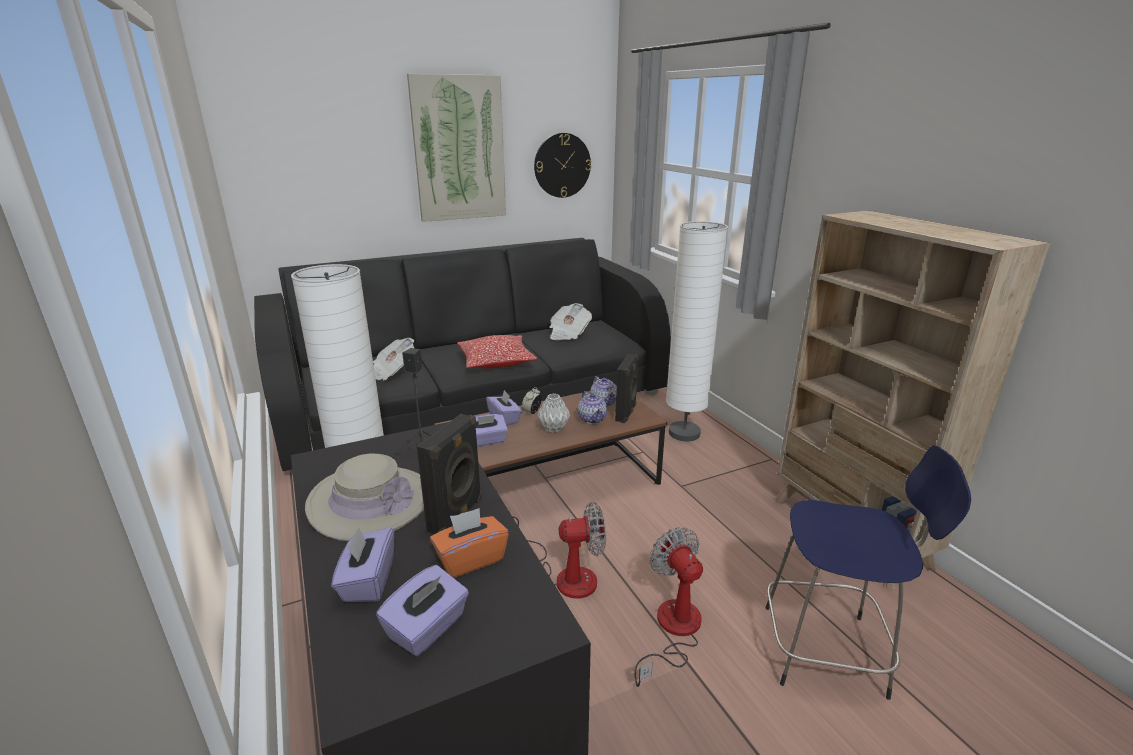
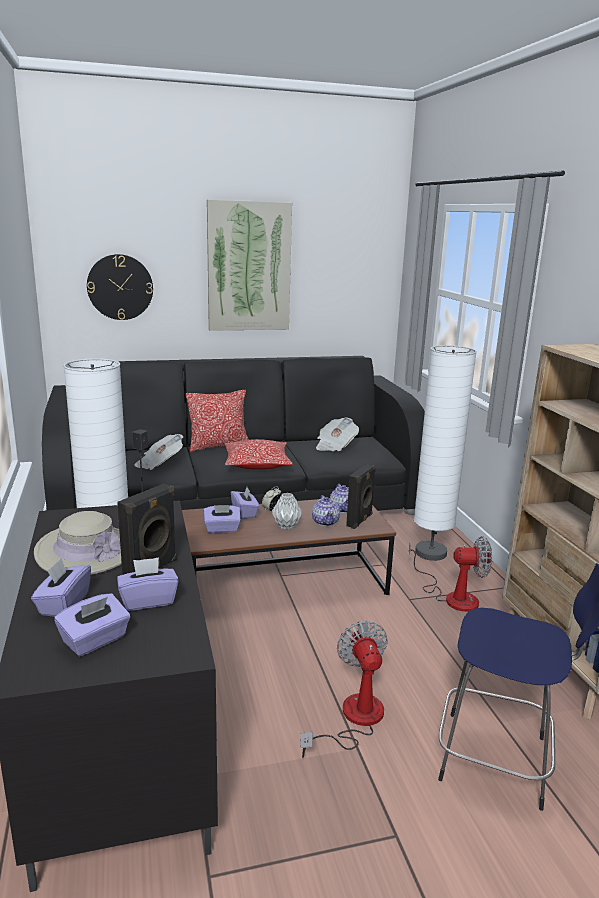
camera: 10 degrees right, 5 degrees down
(448, 346) = (218, 446): none -> pillow
(470, 559) = (148, 600): orange tissue box -> purple tissue box
(562, 165) = (347, 286): wall clock -> wall clock (120, 287)
(565, 575) = (270, 659): fan -> fan (452, 596)

